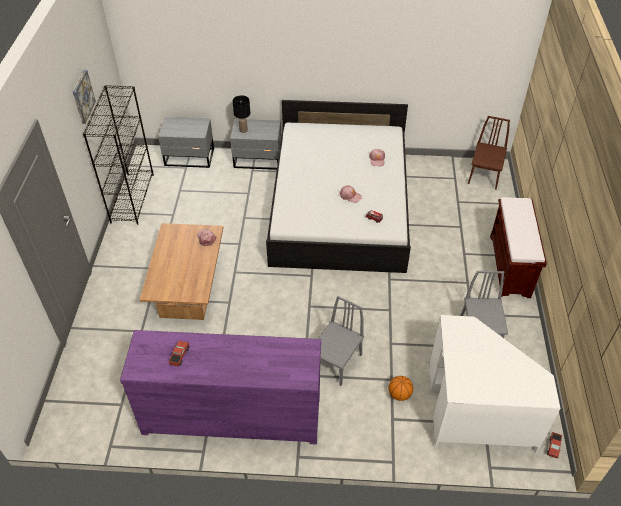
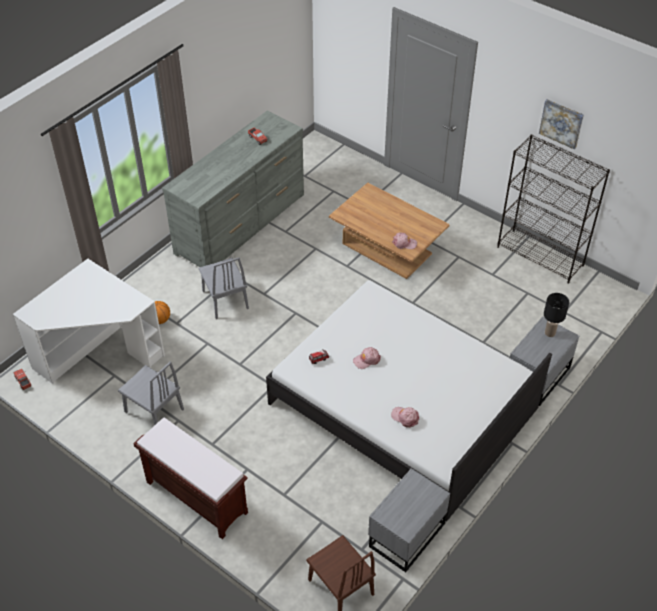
camera: 125 degrees right, 0 degrees up
(190, 158) = (579, 322): grey nightstand -> grey nightstand (405, 535)
(231, 414) = (241, 223): purple dresser -> grey dresser

